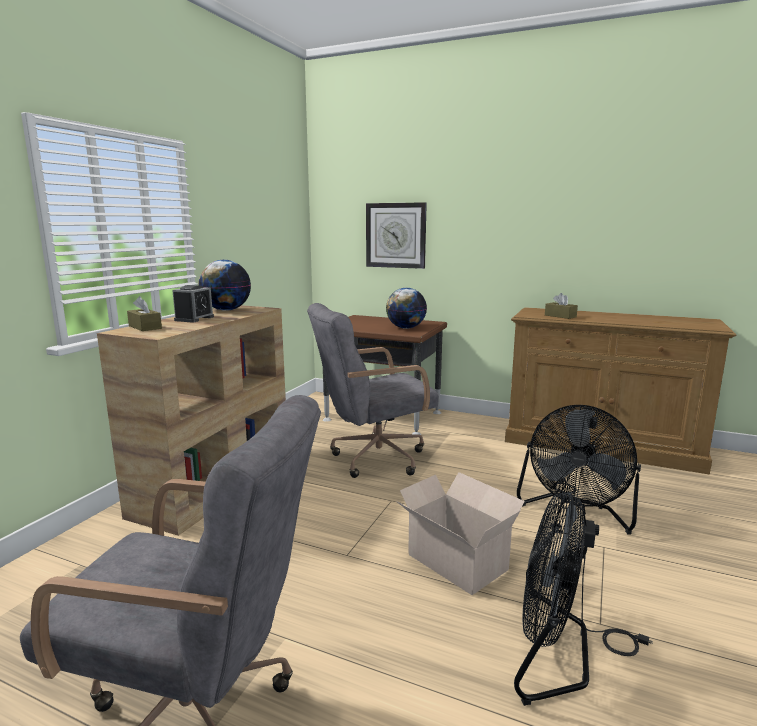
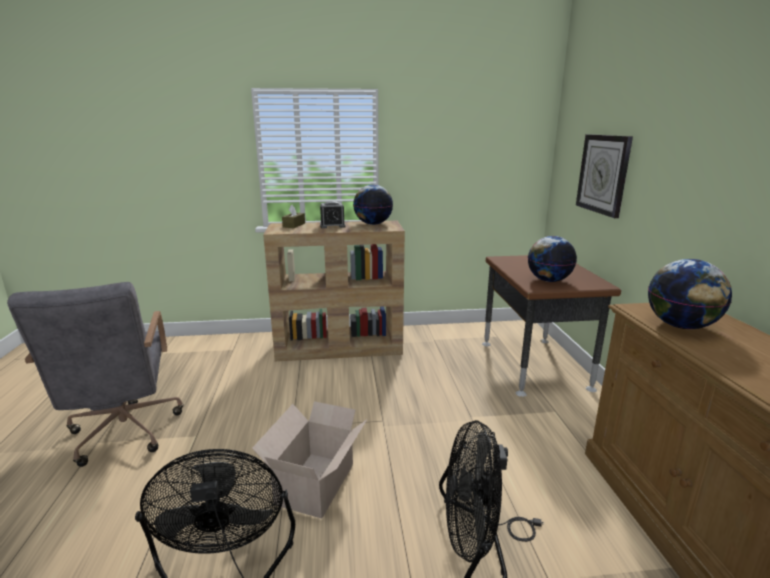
camera: 60 degrees right, 5 degrees up
(373, 460) = (440, 390): grey office chair -> none
(560, 316) = (680, 326): brown tissue box -> globe

